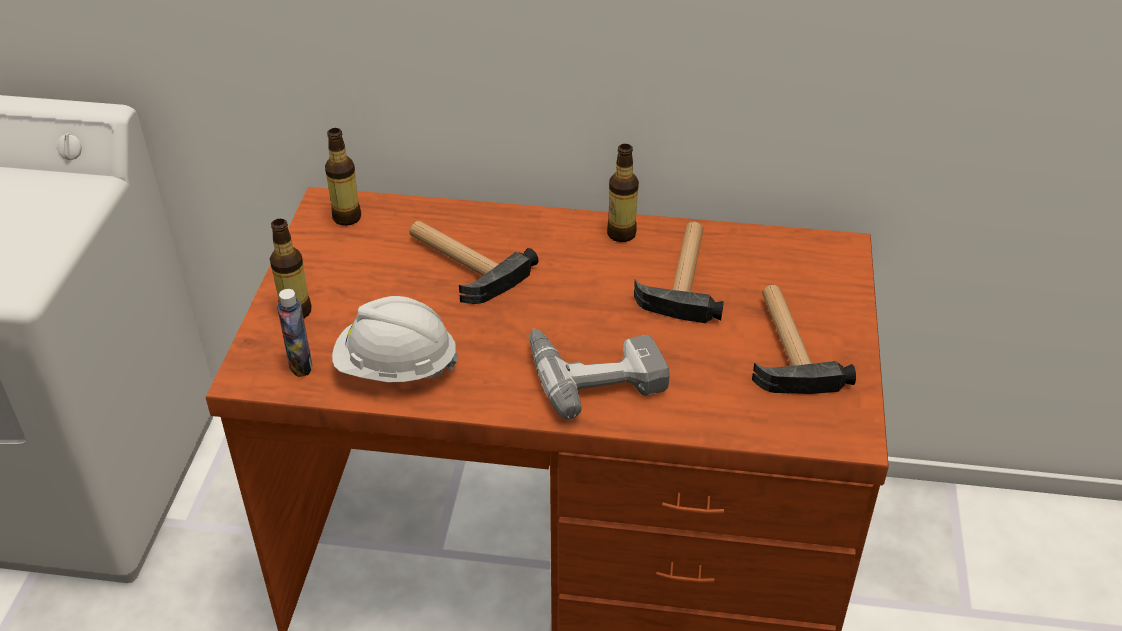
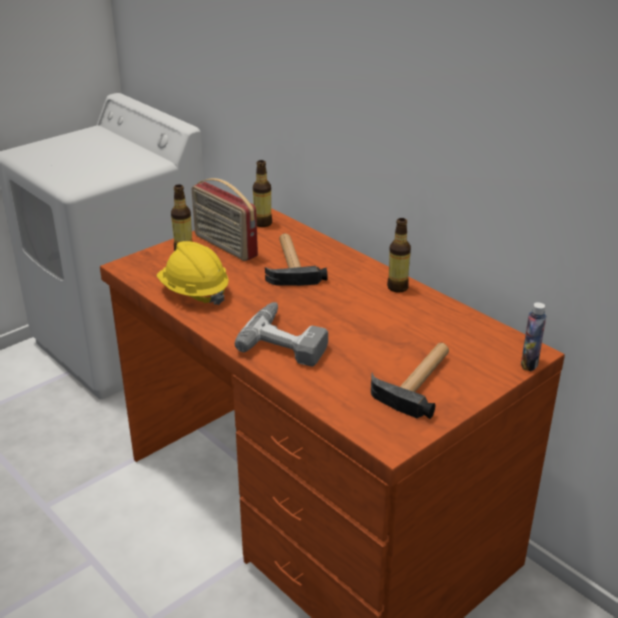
camera: 40 degrees right, 10 degrees down
(300, 365) = (154, 272): bottle -> bottle (529, 364)
(343, 277) = (224, 246): none -> radio
(395, 367) = (194, 292): white hard hat -> yellow hard hat
(683, 276) = (405, 321): hammer -> none

